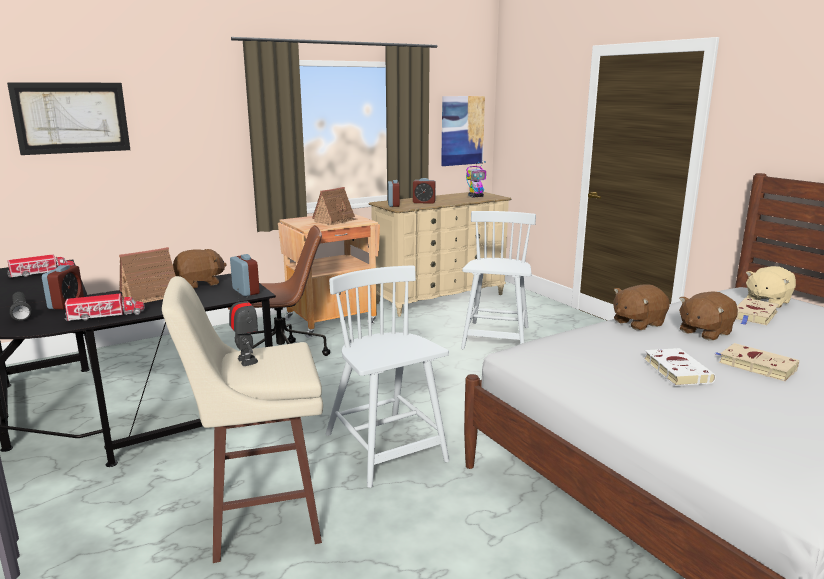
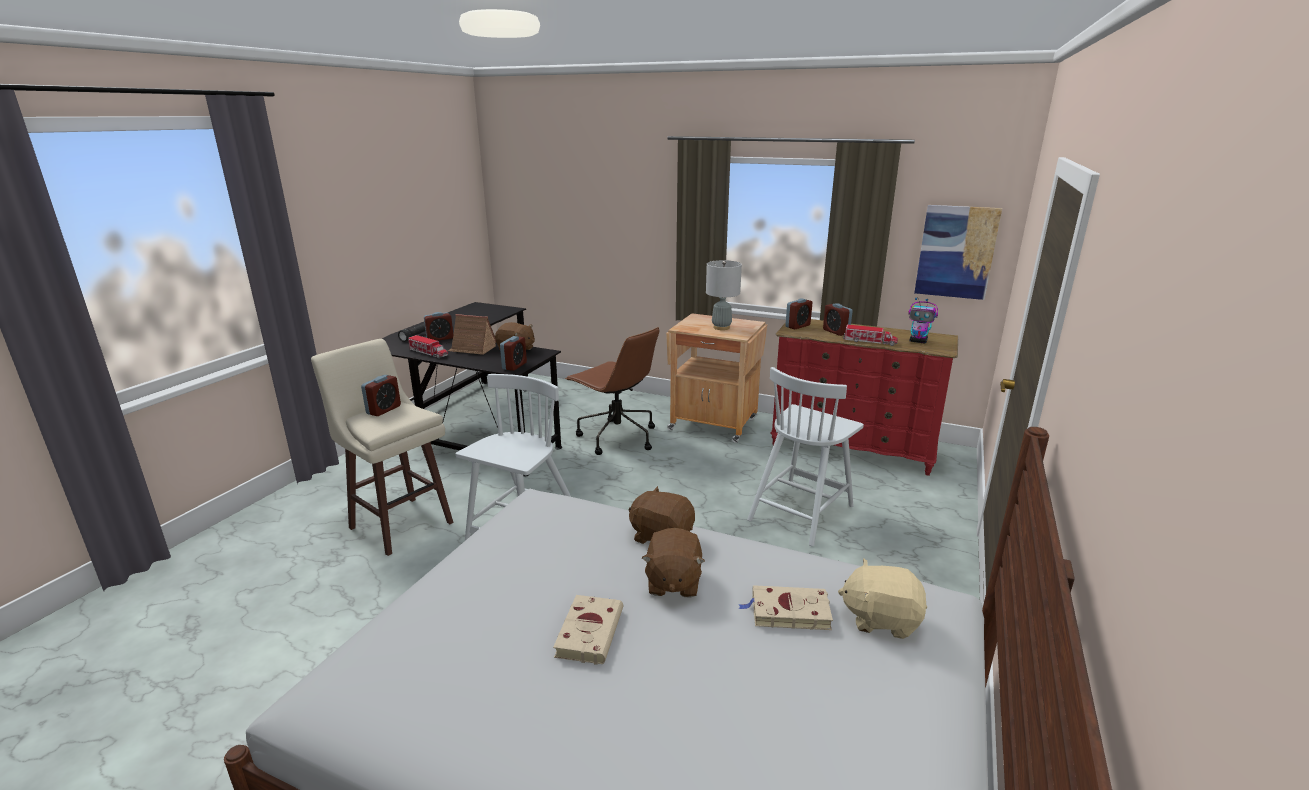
camera: 55 degrees right, 5 degrees up
(42, 273) = (489, 313): toy truck -> toy truck (869, 342)
(72, 118) = (555, 201): picture -> none
(246, 361) = (384, 410): toy robot -> alarm clock
(335, 220) = (721, 327): toy house -> grey table lamp
(440, 299) = (852, 449): beige dresser -> red dresser
(496, 338) = (801, 511): white chair -> white chair turned 150 degrees clockwise
(675, 370) = (532, 581): white book -> none
(704, 332) = (673, 582): brown plush toy -> brown plush toy turned 105 degrees counterclockwise

